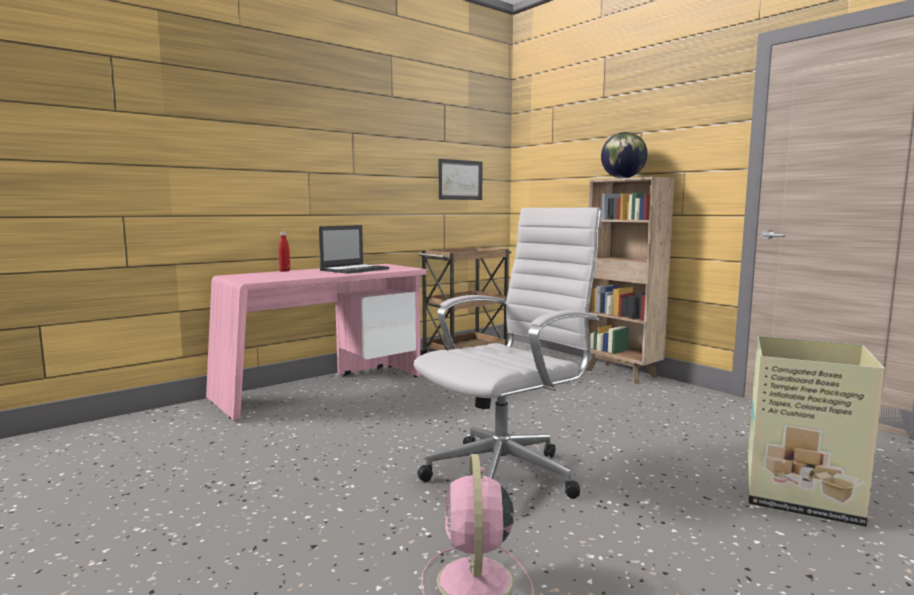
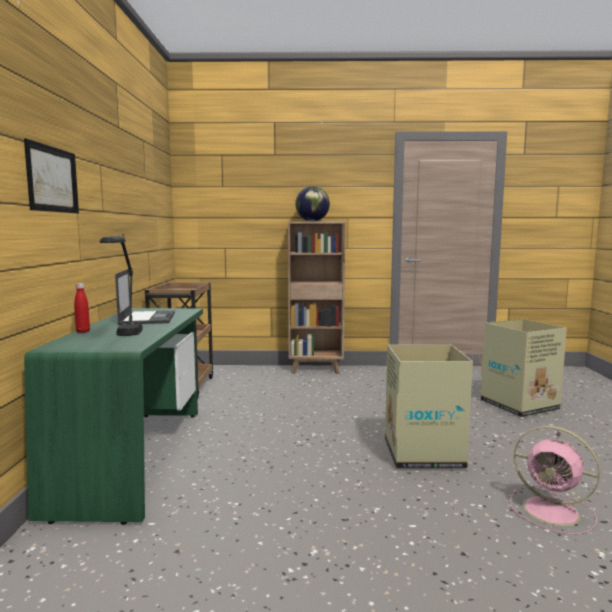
camera: 50 degrees left, 0 degrees up
(282, 276) = (125, 337): none -> black table lamp
(323, 388) = (137, 457): pink desk -> green desk
(460, 180) = (155, 217): picture -> picture (52, 179)
(507, 474) = (423, 453): white office chair -> cardboard box

